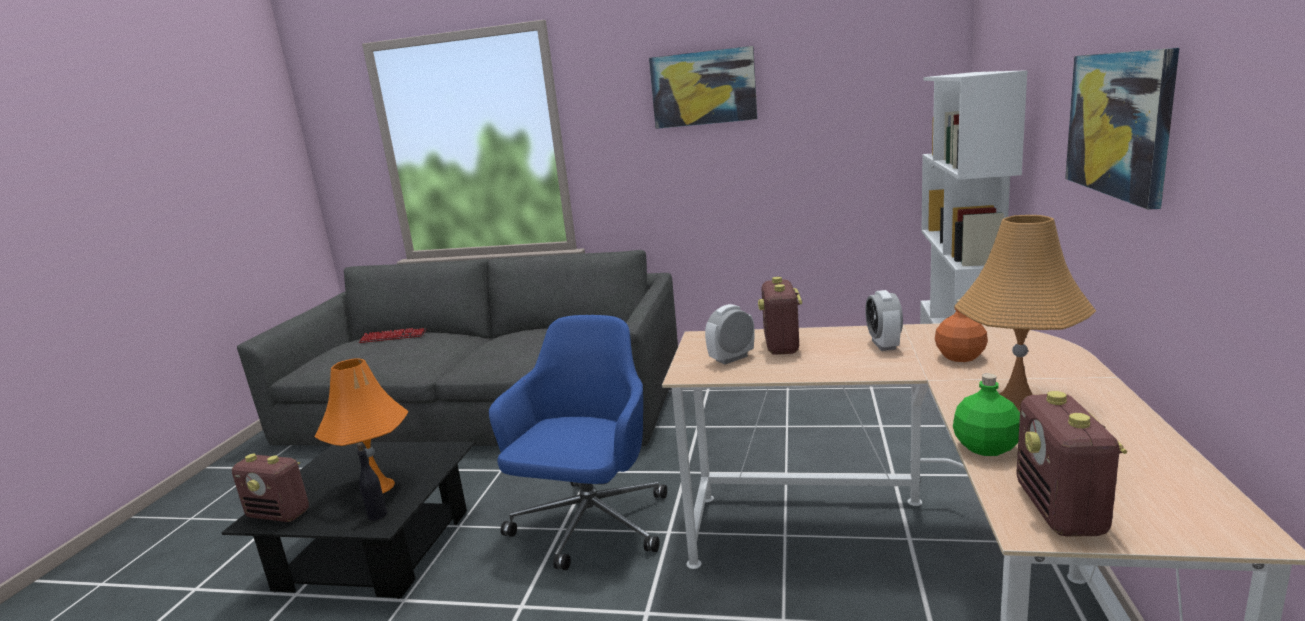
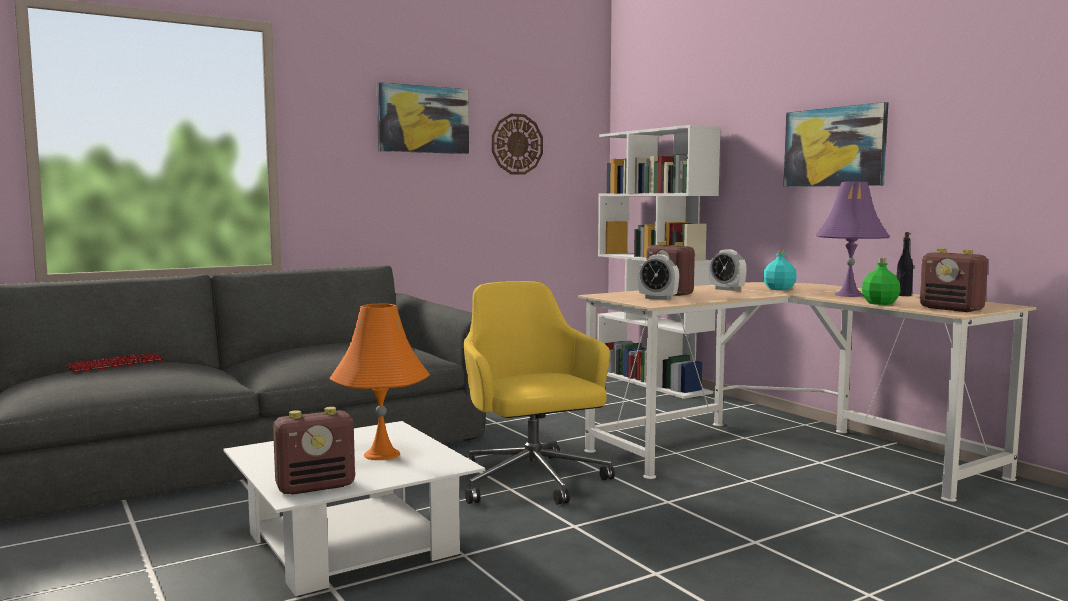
camera: 45 degrees left, 10 degrees down
(375, 549) = (351, 544): black coffee table -> white coffee table
(377, 515) = (434, 463): black bottle -> black bottle (903, 295)
(590, 526) = (532, 482): blue office chair -> yellow office chair
(732, 358) = (658, 298): alarm clock -> alarm clock turned 75 degrees counterclockwise
(823, 99) = (517, 144): none -> wall clock
(961, 357) = (779, 289): orange bottle -> turquoise bottle
(1017, 402) = (849, 295): orange table lamp -> purple table lamp

